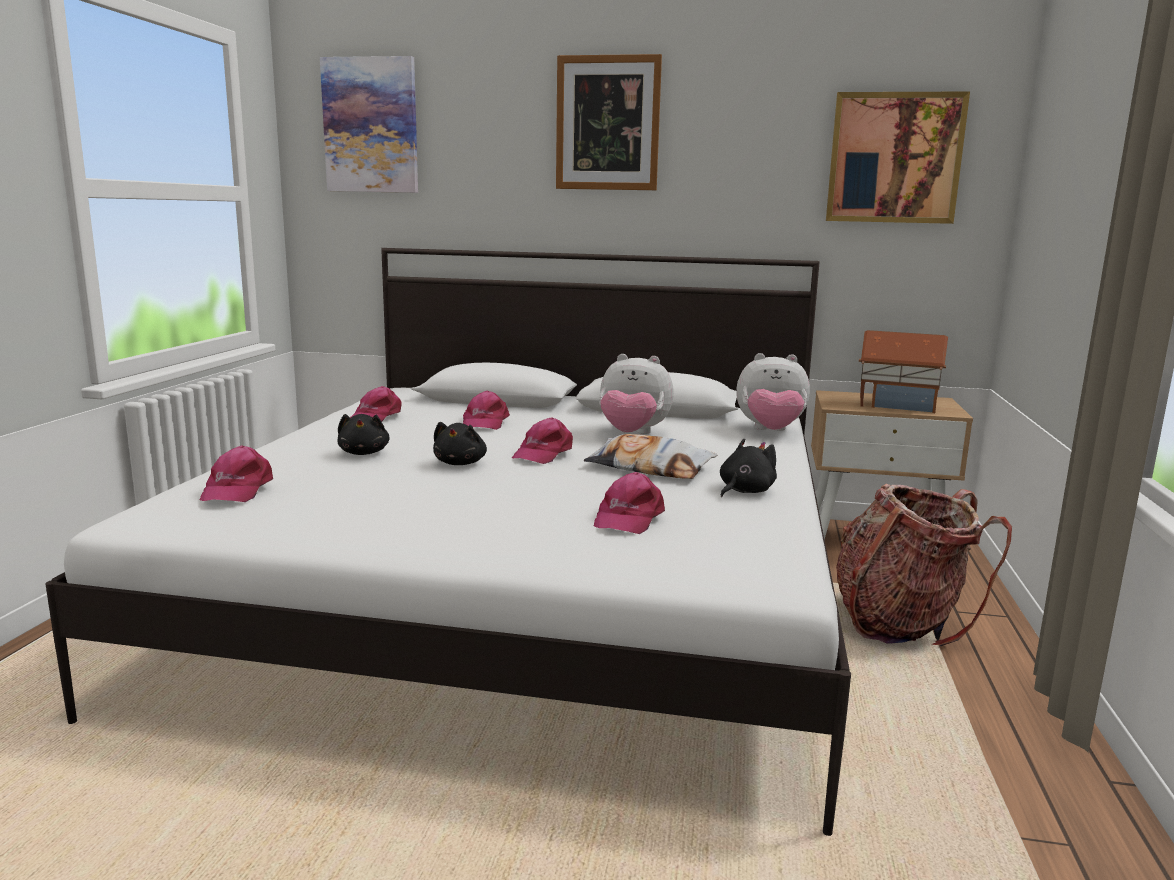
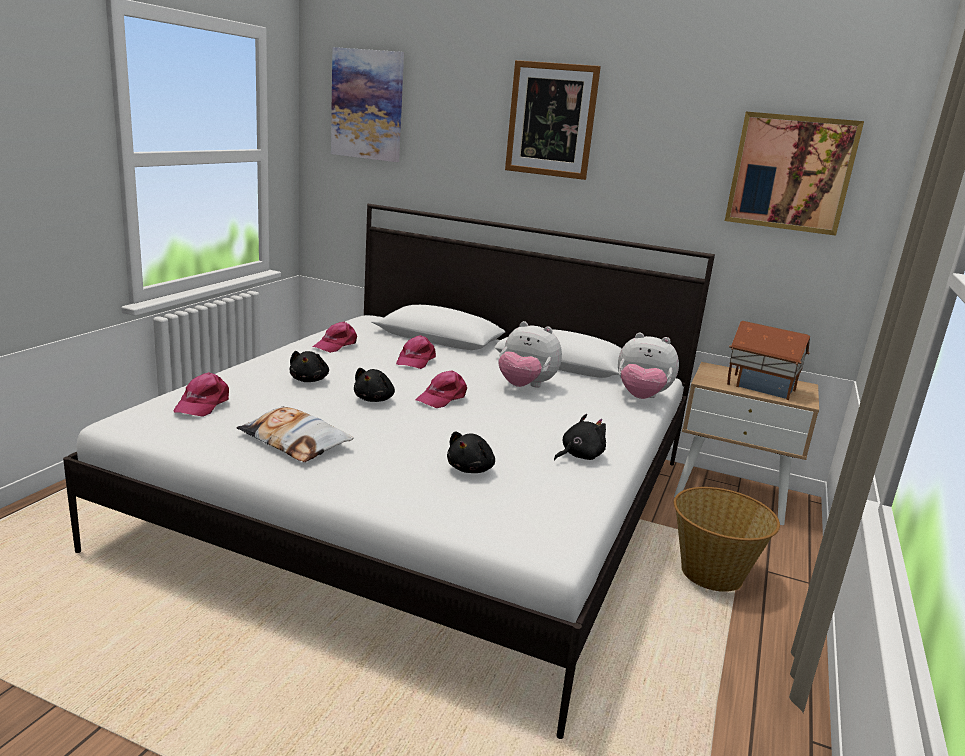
camera: 10 degrees right, 5 degrees up
(628, 518) = (471, 469): pink cap -> black plush toy
(650, 467) = (518, 422): pillow -> pillow (295, 441)
(899, 622) = (712, 573): backpack -> basket

